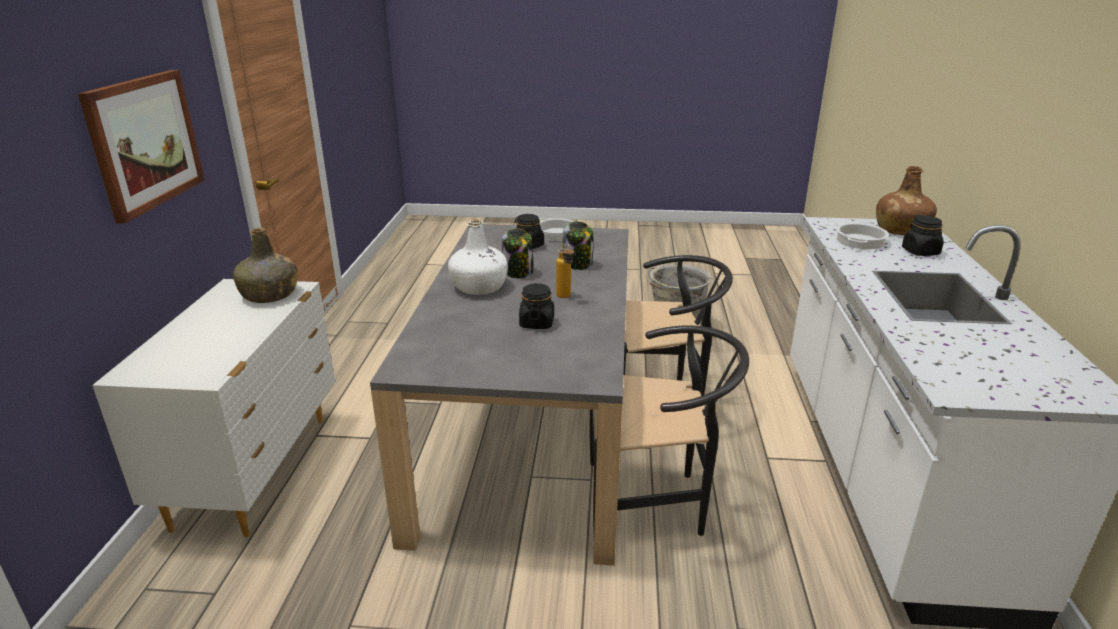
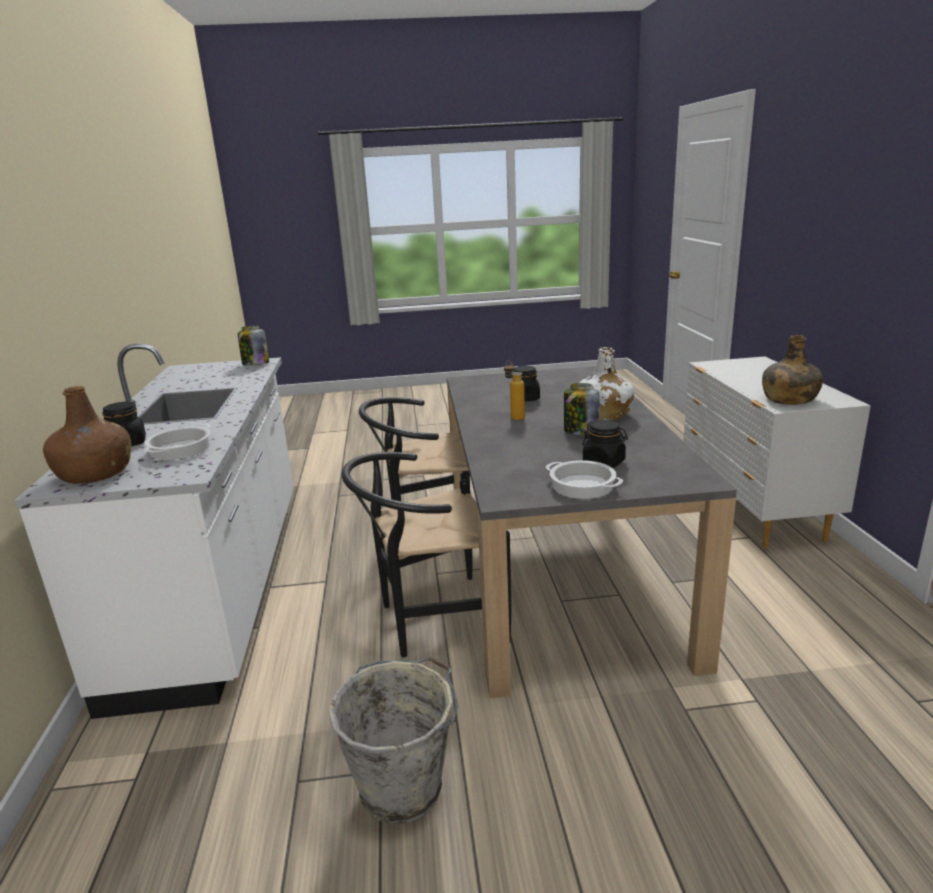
camera: 170 degrees right, 5 degrees down
(145, 142) = (868, 241): picture -> none
(578, 264) = (523, 447): jar -> jar (255, 364)

